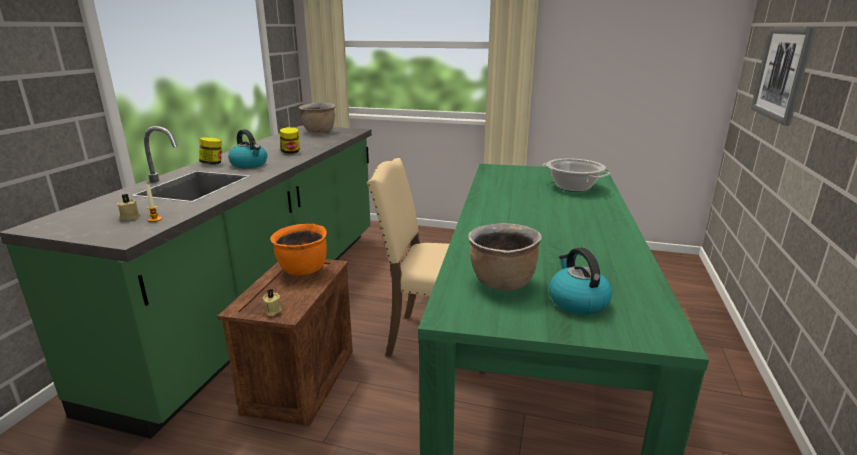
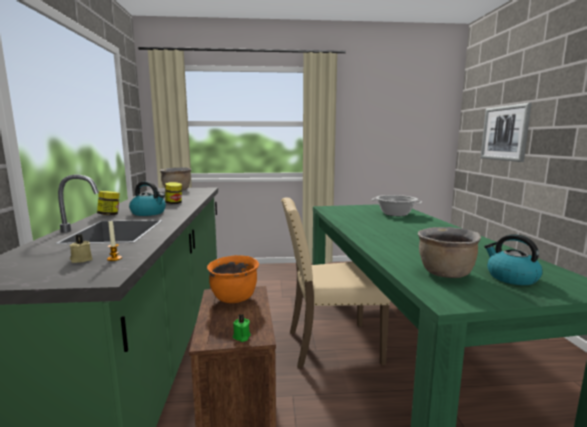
camera: 20 degrees left, 10 degrees down
(272, 311) = (241, 337): beige candle -> green candle

